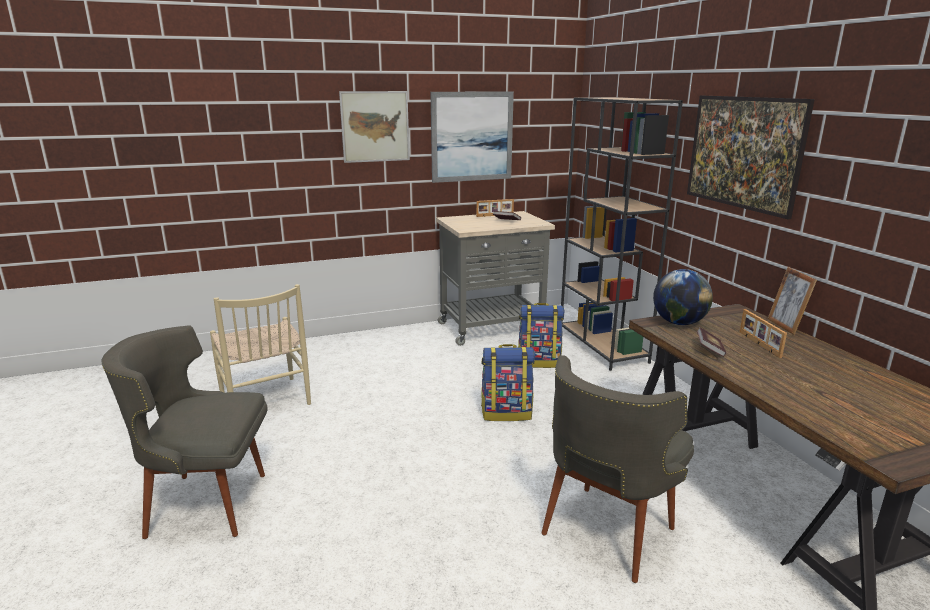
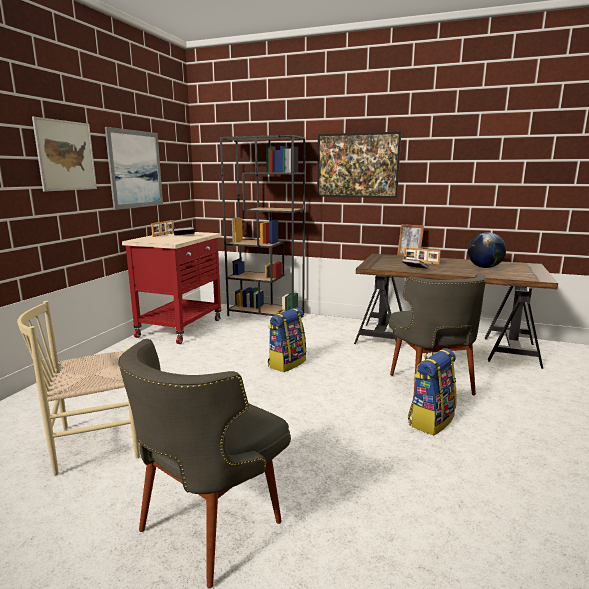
camera: 50 degrees left, 5 degrees down
(266, 402) = (94, 443): beige chair -> beige chair turned 150 degrees clockwise
(491, 328) = (180, 328): grey cart -> red cart
(539, 362) = (249, 333): backpack -> backpack (430, 420)
(678, 323) = (376, 264): globe -> globe (484, 267)

